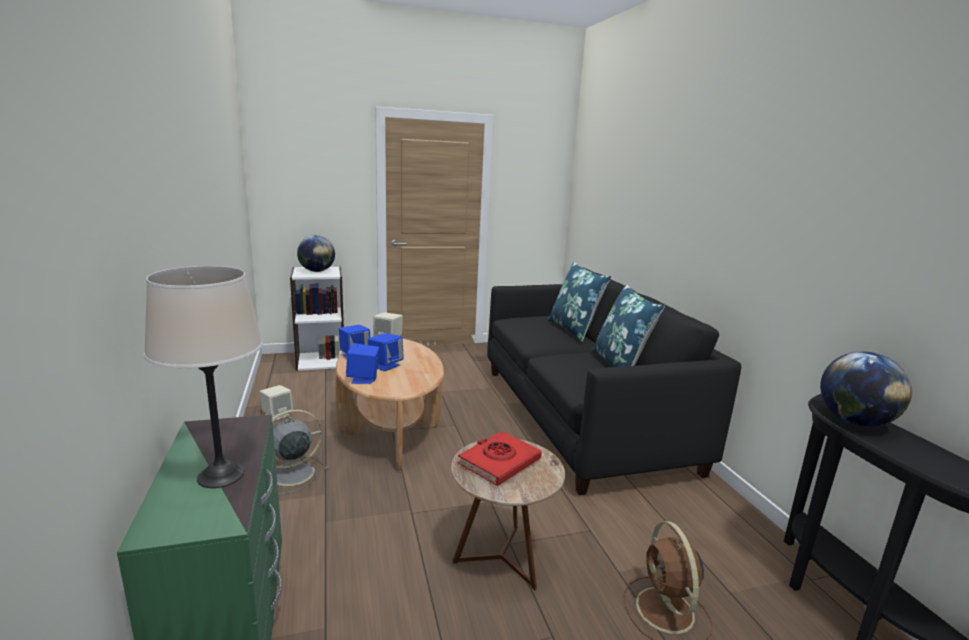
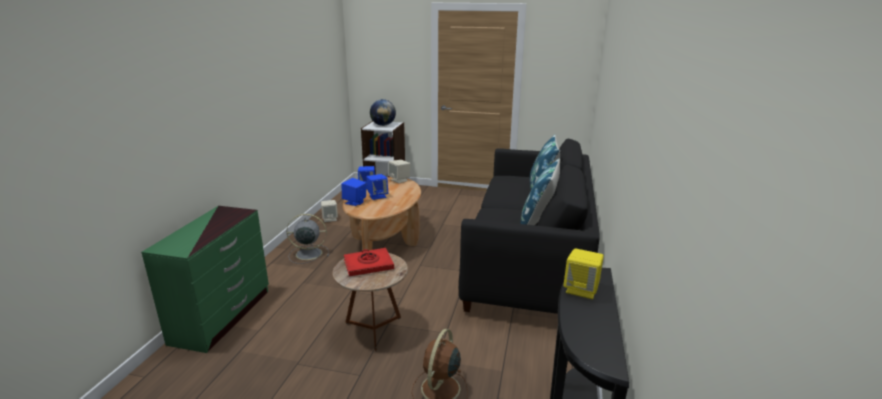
camera: 30 degrees right, 5 degrees up
(221, 475) = (204, 232): beige table lamp -> none
(854, 422) = (581, 290): globe -> yellow speaker

